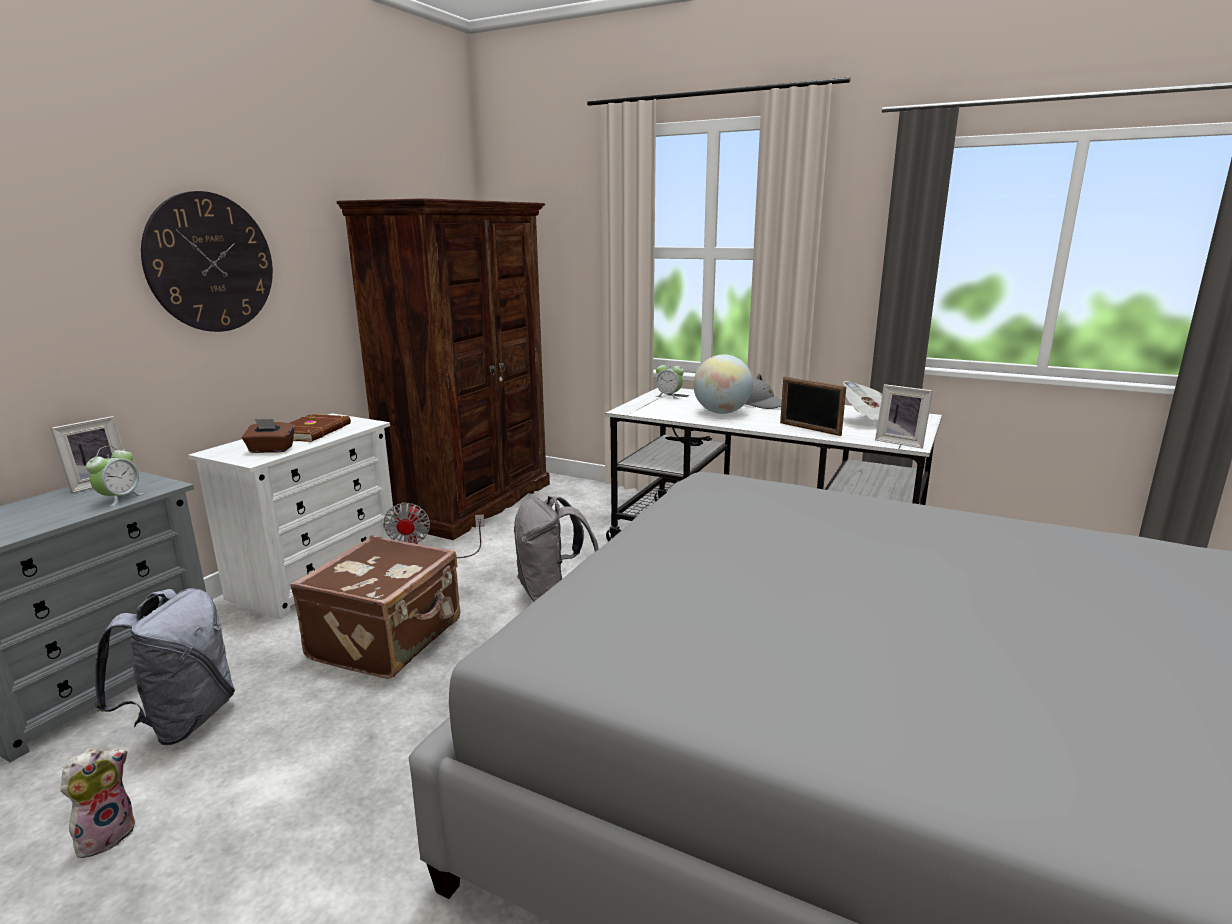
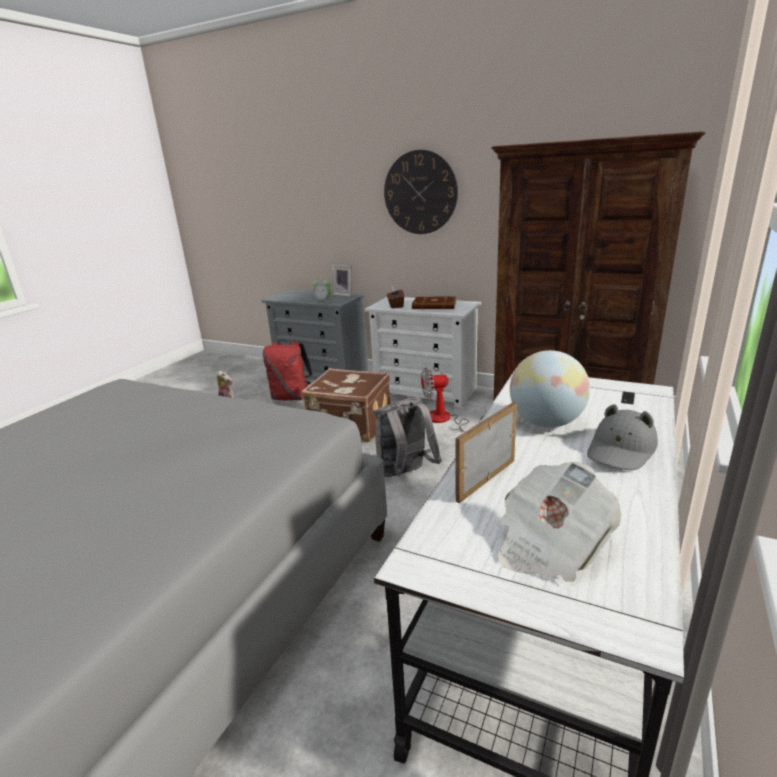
camera: 90 degrees right, 5 degrees up
(183, 721) = (291, 397): grey backpack -> red backpack
(669, 396) = (613, 392): alarm clock -> none
(901, 442) = (429, 556): picture frame -> none

